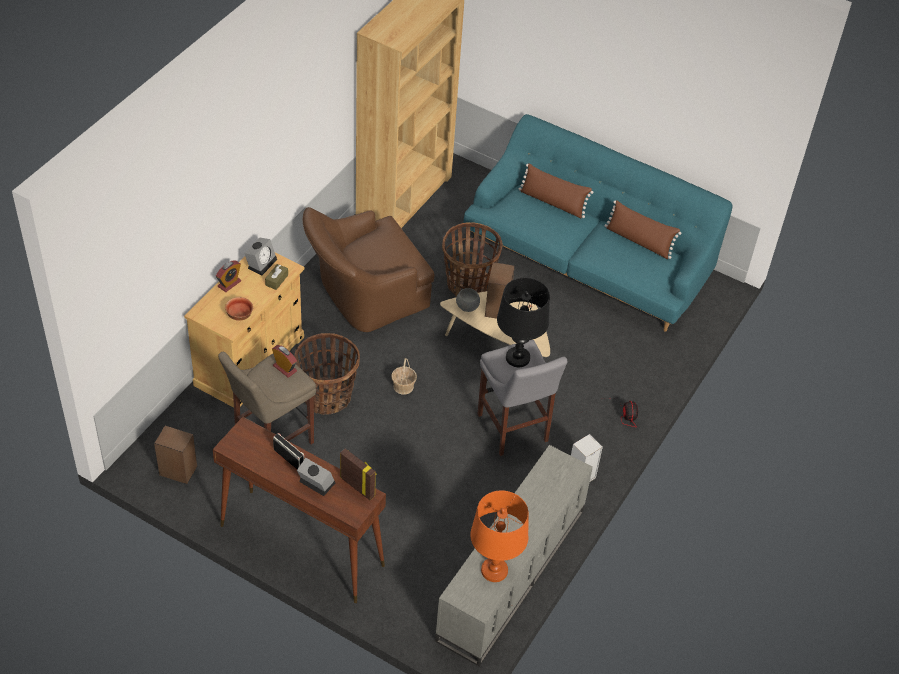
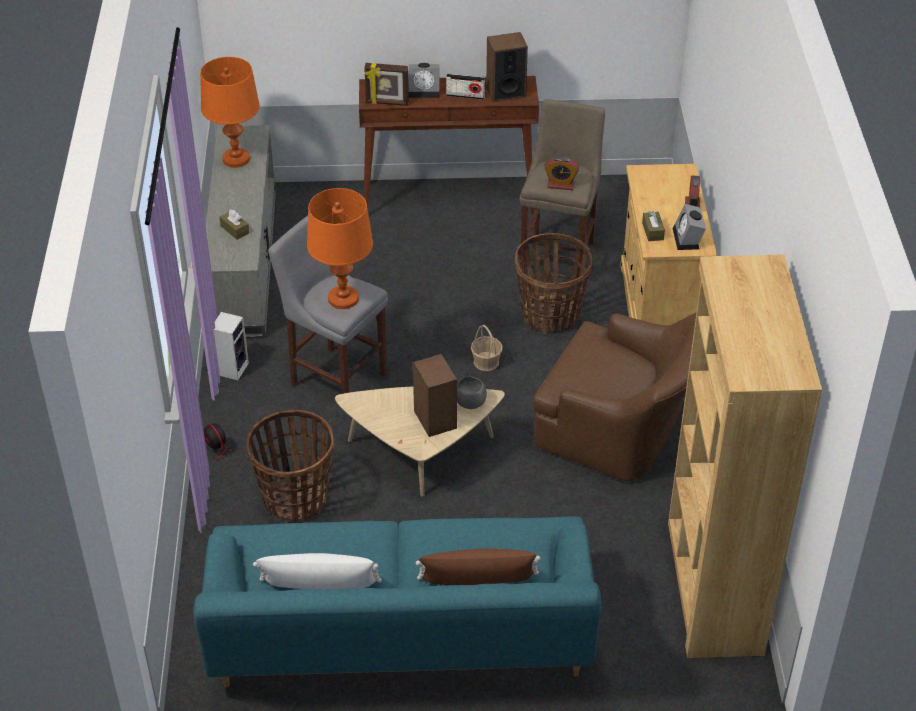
camera: 150 degrees right, 5 degrees down
(178, 471) = (611, 198): speaker -> speaker (505, 92)
(240, 315) = (646, 186): bowl -> none
(364, 296) = (622, 432): brown armchair -> brown armchair turned 90 degrees clockwise
(468, 284) = (521, 511): basket -> basket (295, 498)
(518, 358) = (343, 299): black table lamp -> orange table lamp
(543, 492) = (234, 230): none -> brown tissue box
(639, 241) = (319, 585): brown pillow -> white pillow

